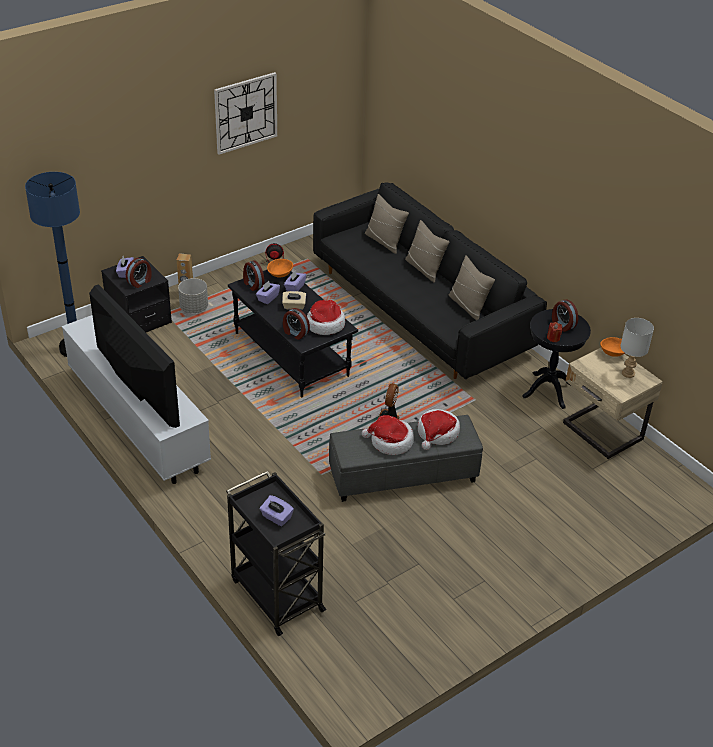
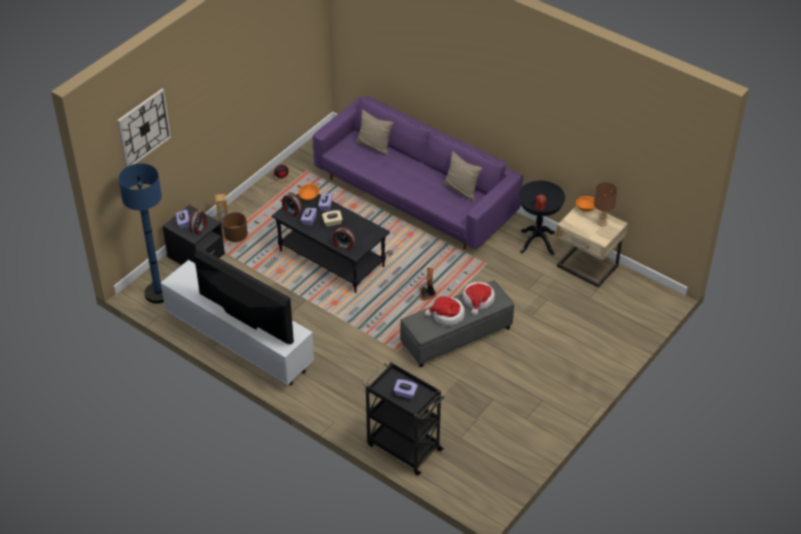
camera: 15 degrees left, 5 degrees up
(194, 308) = (236, 236): grey planter -> brown planter
(245, 113) = (250, 71): wall clock -> wall clock (143, 128)
(325, 324) = (363, 233): hat -> none
(420, 310) = (415, 196): black sofa -> purple sofa
(424, 269) = (415, 164): beige pillow -> none
(562, 325) = (543, 194): alarm clock -> none
(628, 373) = (602, 222): grey table lamp -> brown table lamp

